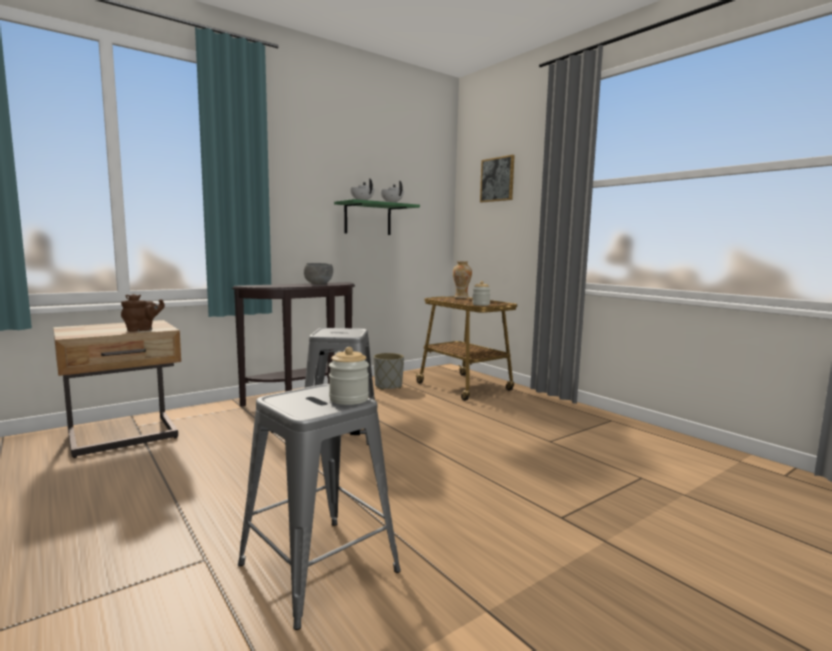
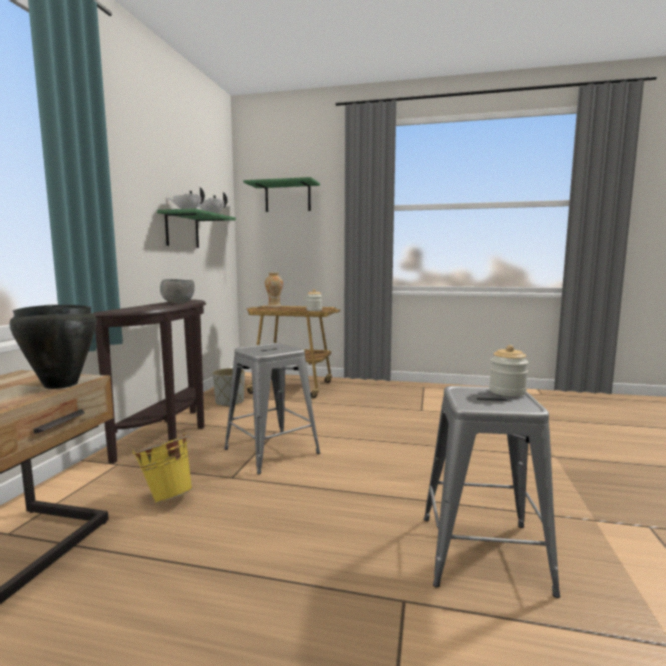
camera: 40 degrees left, 0 degrees up
(142, 330) = (60, 385): brown teapot -> black cooking pot
(226, 436) = (167, 496): none -> yellow bucket
(497, 179) = (287, 198): picture -> green shelf

